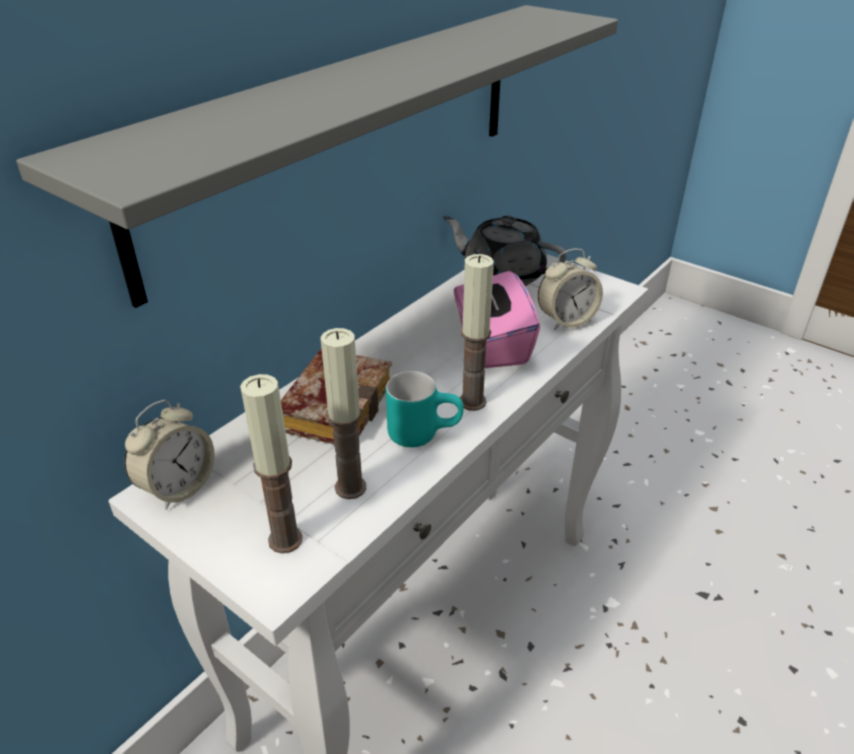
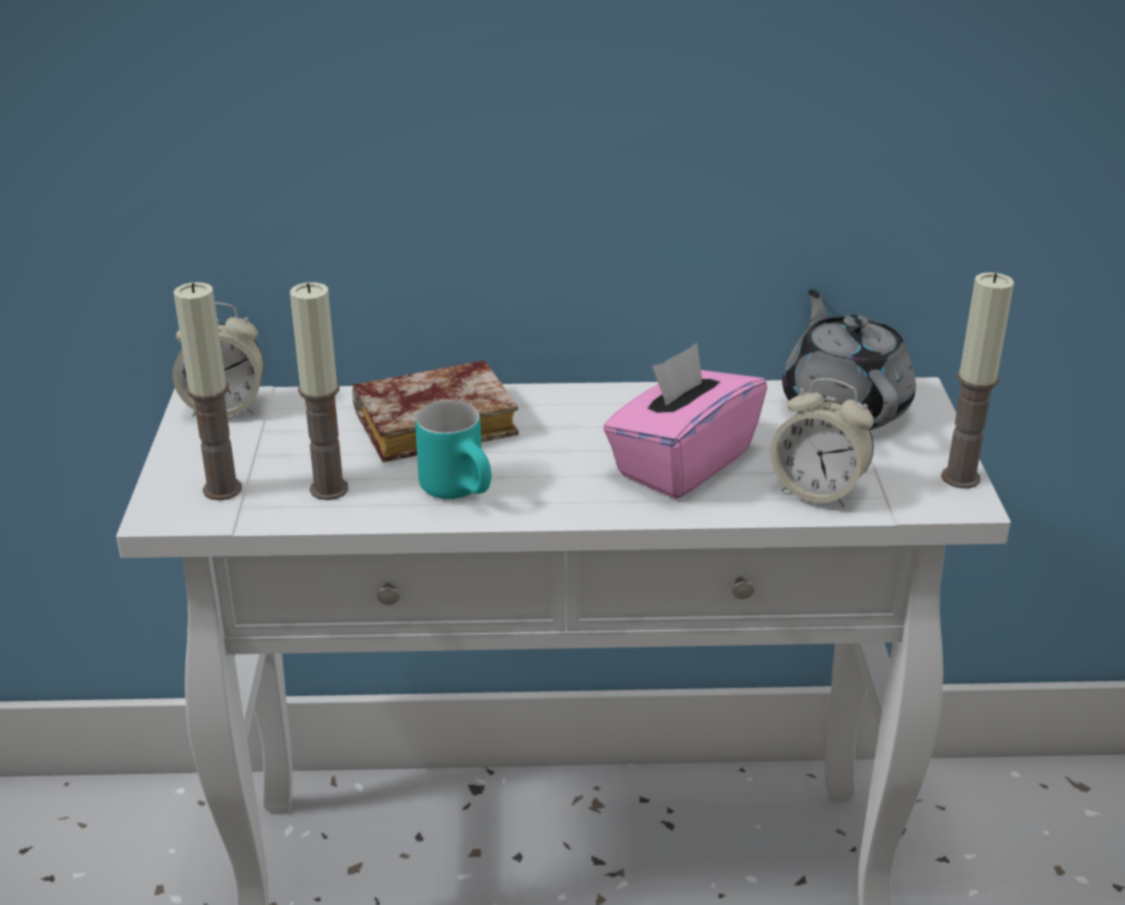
camera: 50 degrees right, 5 degrees down
(347, 134) = (603, 112): grey shelf -> none
(472, 401) = (555, 496): candle -> candle (960, 478)

